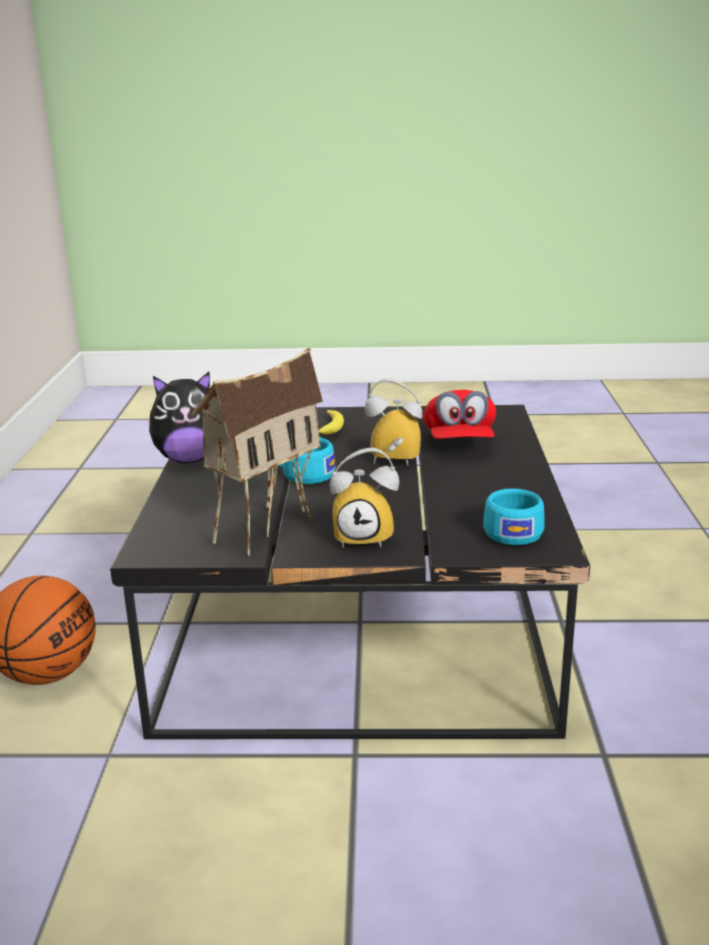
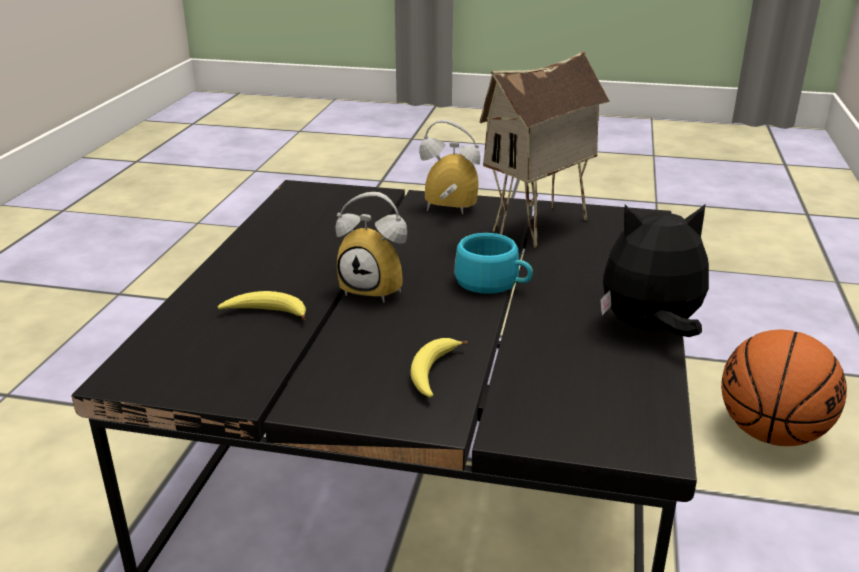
camera: 170 degrees left, 5 degrees up
(459, 443) = (266, 313): red cap -> banana
(512, 531) = (317, 205): turquoise cup -> none

